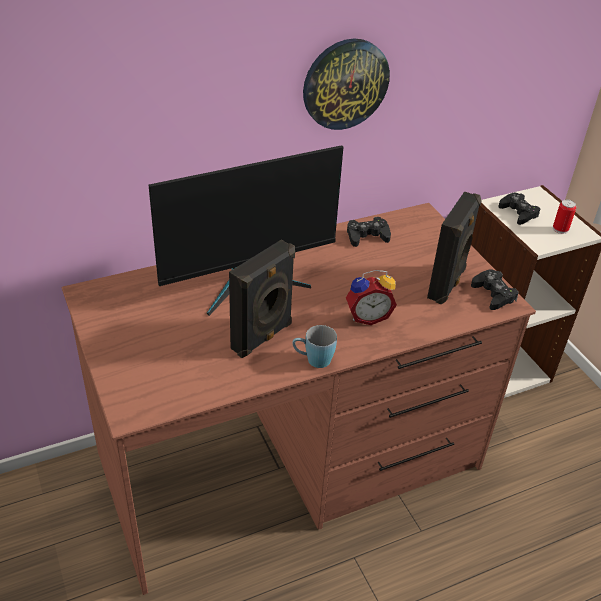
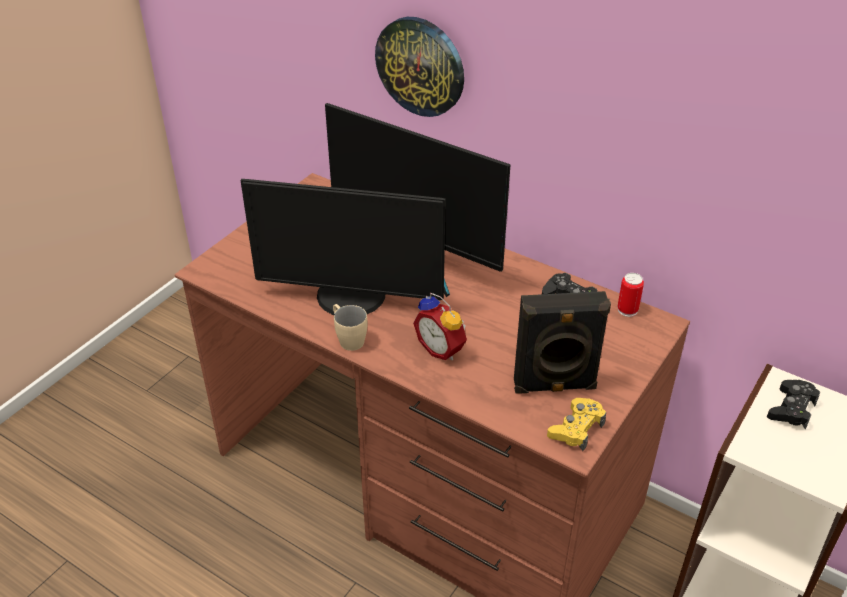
camera: 60 degrees right, 0 degrees up
(263, 337) = (350, 297): black speaker -> monitor
(313, 360) = (348, 338): blue mug -> beige mug
(345, 84) = (593, 114): wall clock -> wall clock (420, 66)
(493, 294) = (576, 428): black game controller -> yellow game controller
(560, 229) = (807, 459): can -> can (627, 310)

